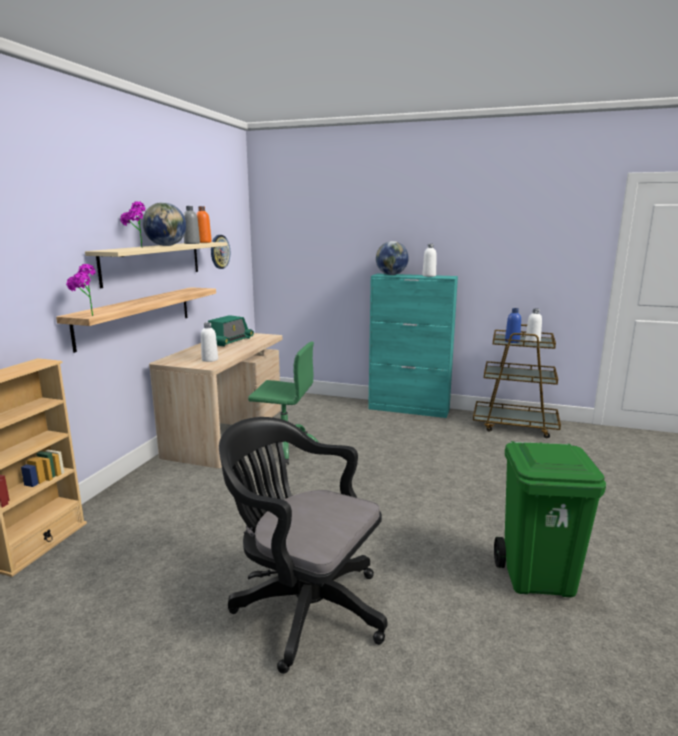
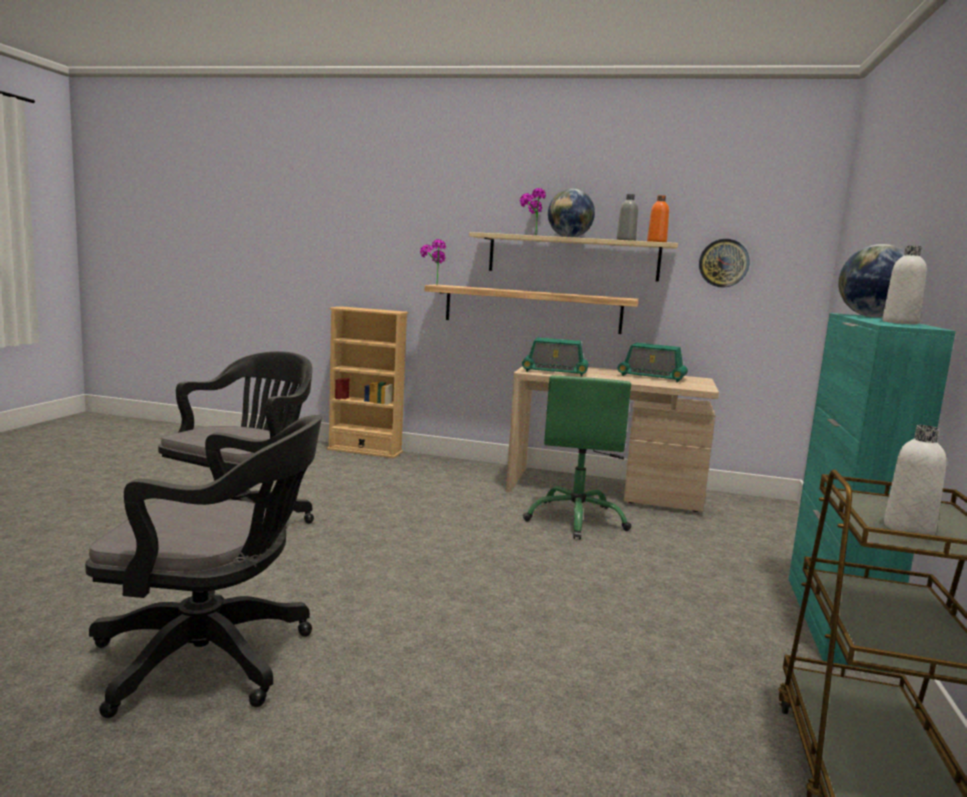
camera: 85 degrees right, 5 degrees down
(210, 360) = (554, 372): white bottle -> radio
(512, 341) = (876, 507): blue bottle -> none
(538, 578) = (214, 659): green trash can -> black office chair

